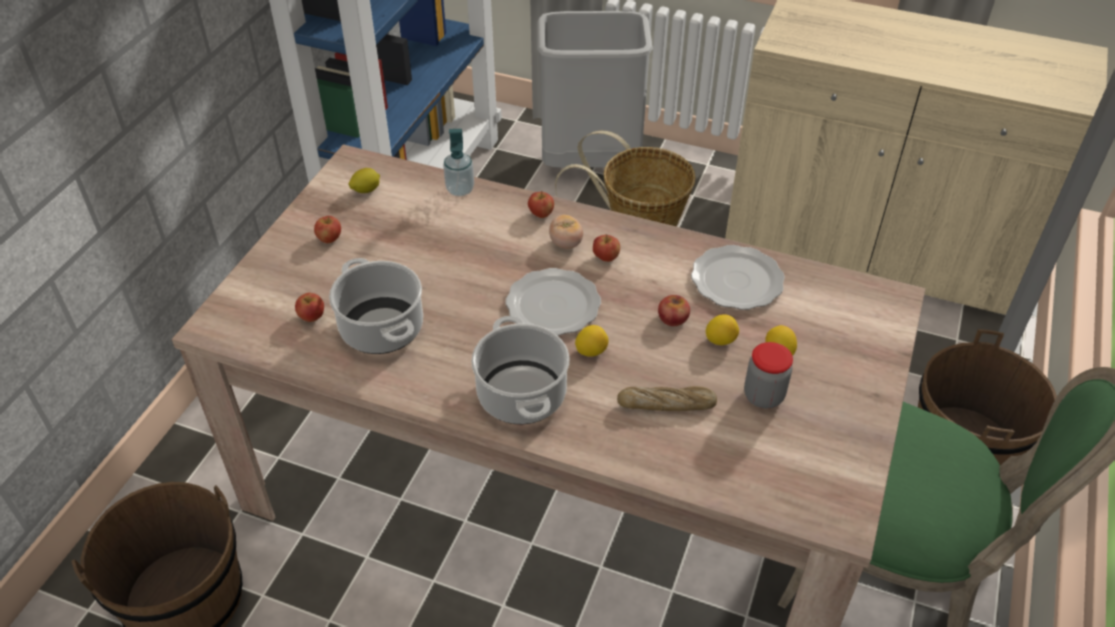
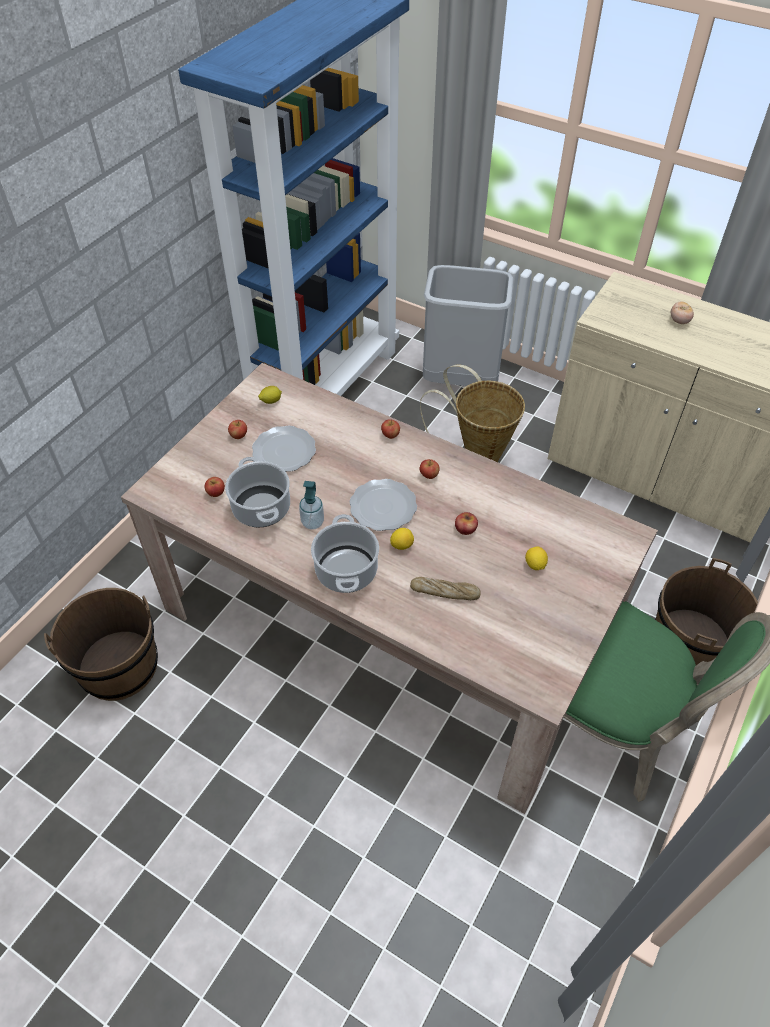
camera: 10 degrees right, 5 degrees up
(460, 190) = (337, 409): soap dispenser -> soap dispenser (312, 522)
(566, 243) = (403, 460): tomato -> tomato (679, 321)
(720, 340) = (495, 550): lemon -> none
(737, 281) = (519, 506): plate -> plate (284, 452)
(763, 396) = (515, 596): jar -> none

